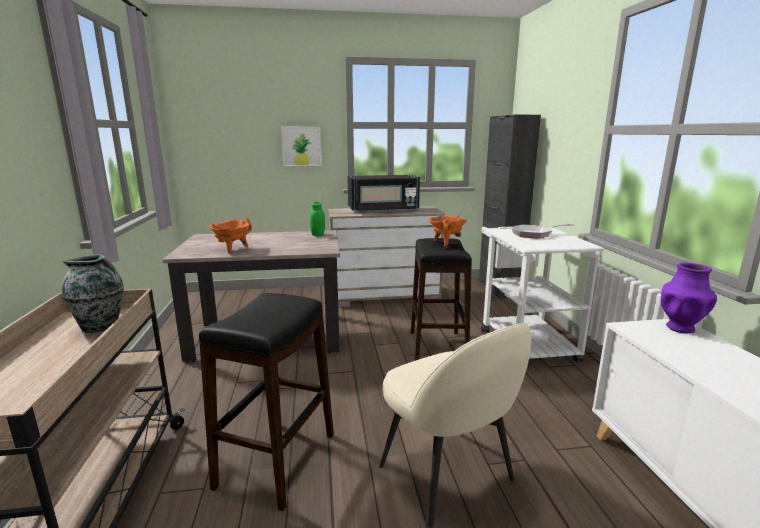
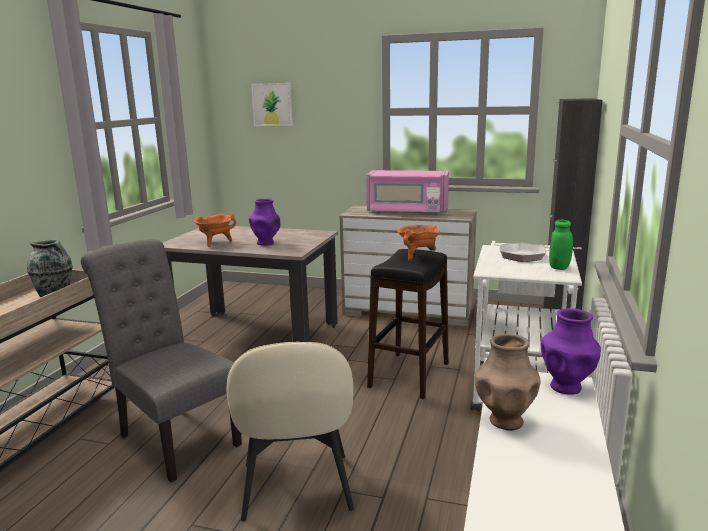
camera: 25 degrees right, 0 degrees up
(277, 459) = (174, 438): black stool -> grey chair
(285, 245) = (266, 243): none -> purple vase
(301, 146) = (334, 135): picture -> picture (272, 104)
(318, 235) = (311, 235): green jar -> green jar (559, 267)
(383, 210) = (407, 212): black microwave -> pink microwave
(692, 364) = (505, 421): none -> brown vase

